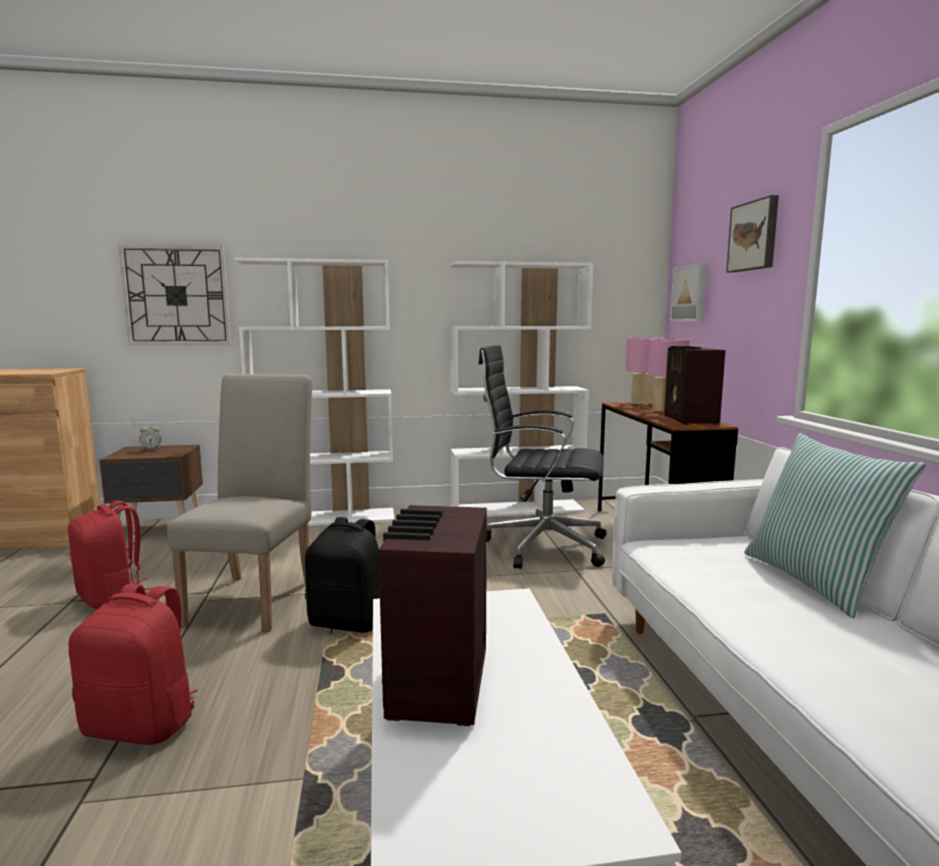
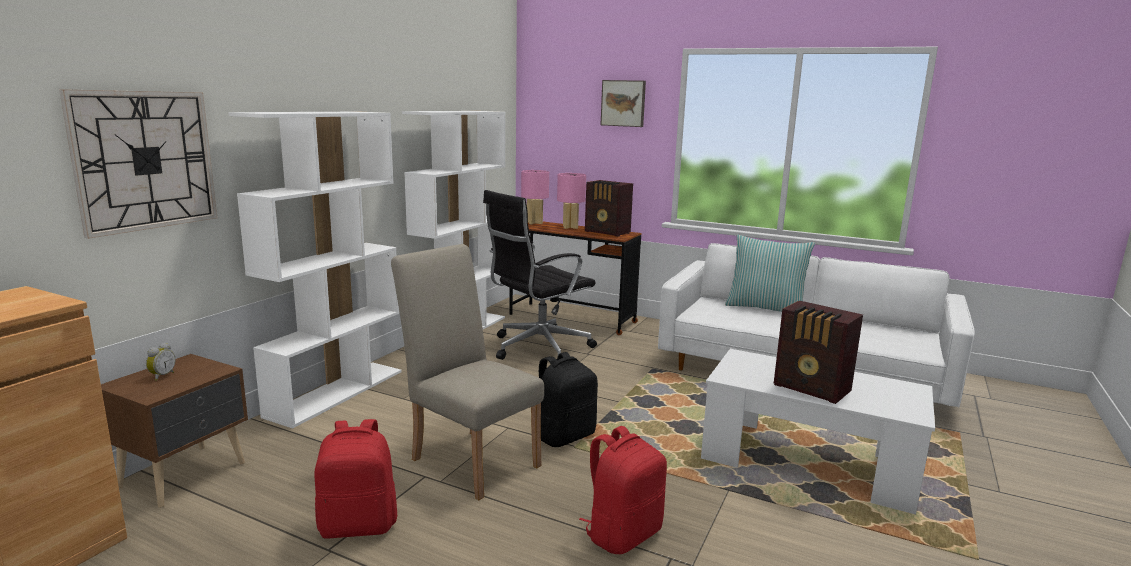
camera: 55 degrees left, 5 degrees up
(690, 293) = (551, 134): picture -> none

